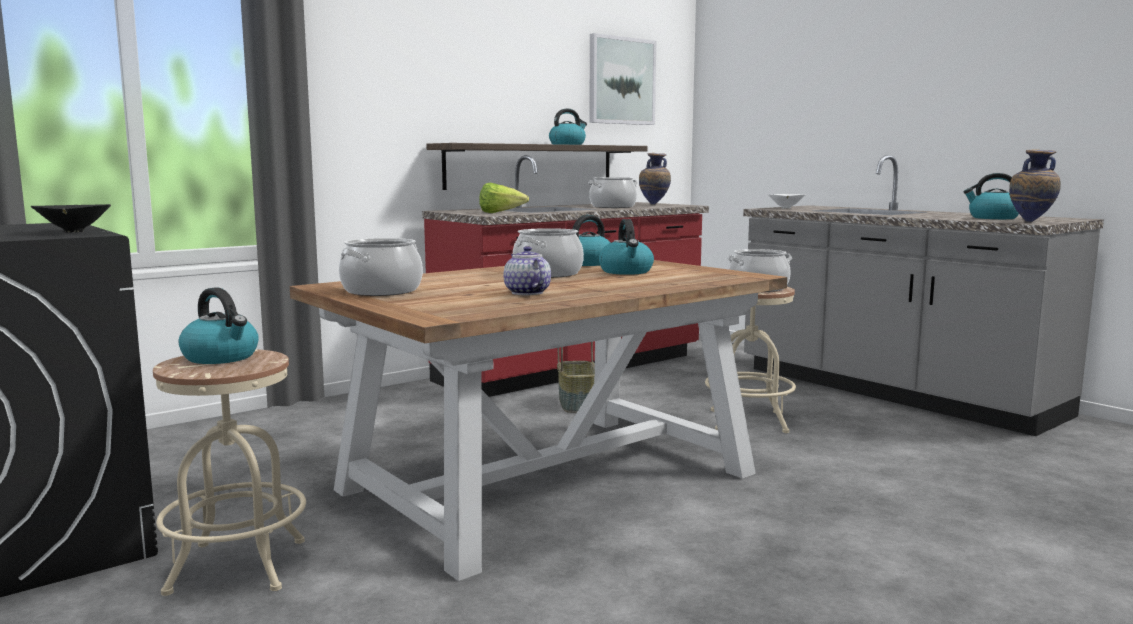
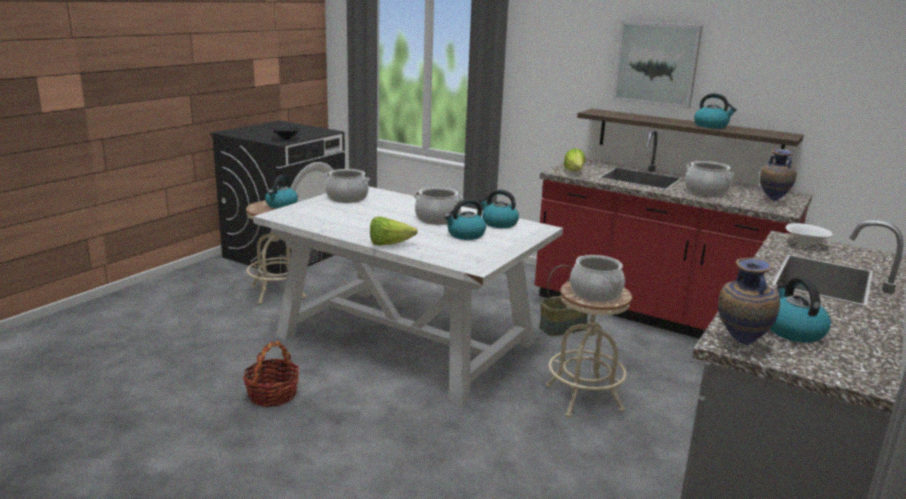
camera: 70 degrees right, 10 degrees up
(526, 293) = (357, 221): teapot -> none
(548, 482) = (404, 339): brown dining table -> white dining table
(621, 81) = (819, 68): picture -> picture (656, 64)
(651, 289) = (389, 244): none -> lettuce
(695, 597) = (272, 395): none -> basket

